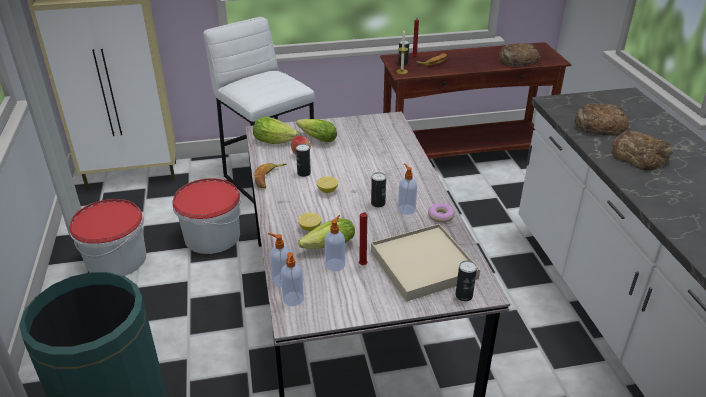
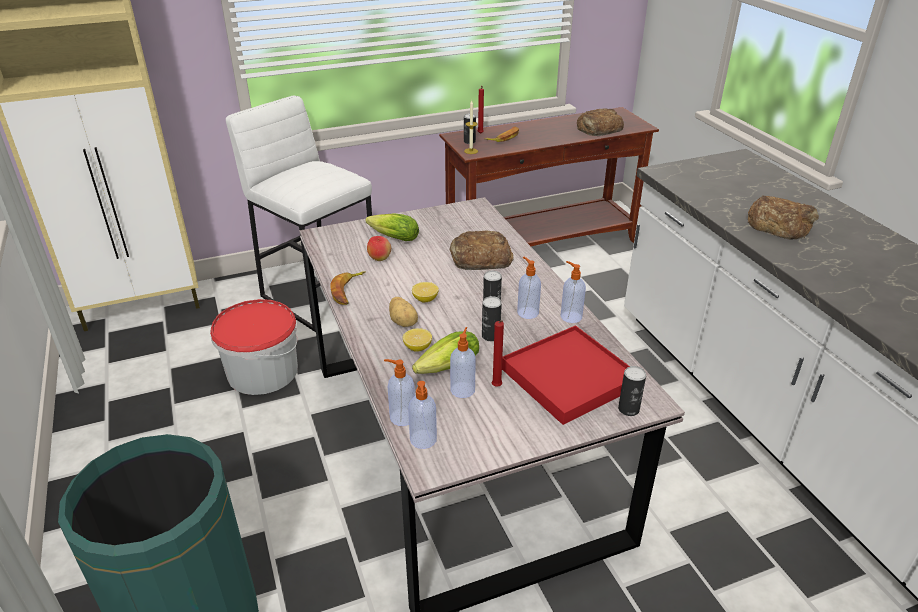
camera: 10 degrees left, 0 degrees up
(116, 259) = (144, 415): bucket -> none
(276, 141) = (344, 245): lettuce -> none
(304, 173) = (390, 281): can -> can (490, 336)
(305, 206) = (403, 322): none -> potato
(423, 265) = (569, 378): beige tray -> red tray
(440, 216) = (570, 316): donut -> soap dispenser
(599, 126) = (724, 194): bread -> bread (480, 258)

